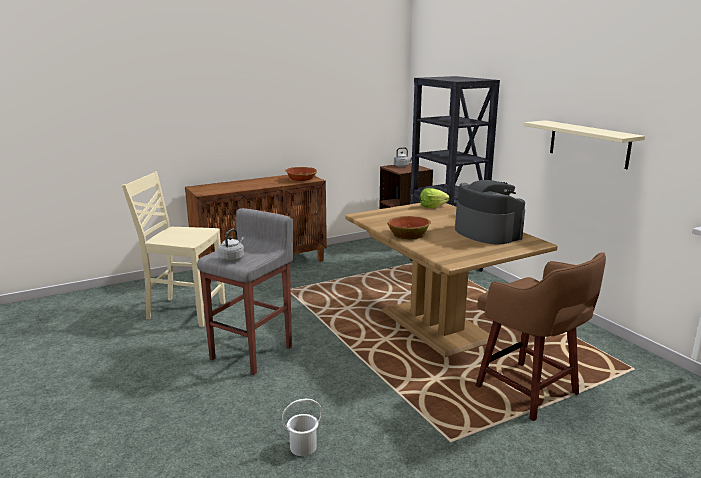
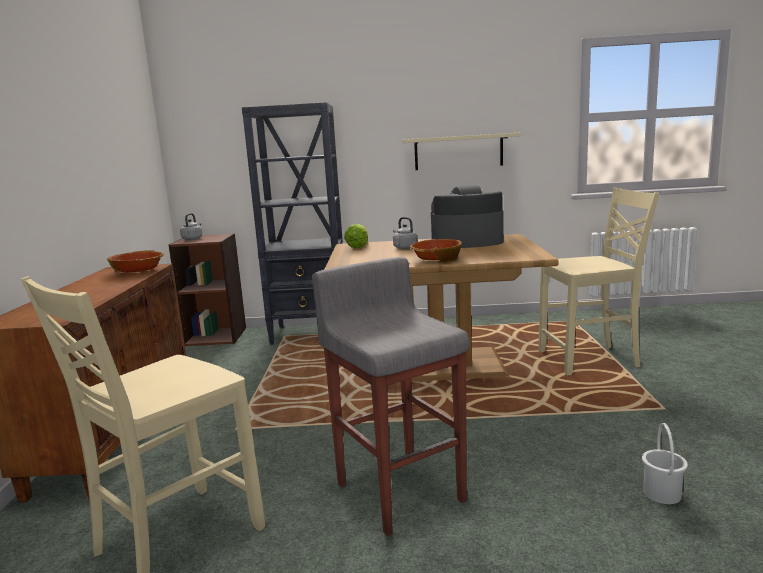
camera: 60 degrees left, 5 degrees down
(232, 259) = (407, 334): grey kettle -> grey kettle (404, 247)
(529, 392) = (590, 360): brown stool -> beige chair

